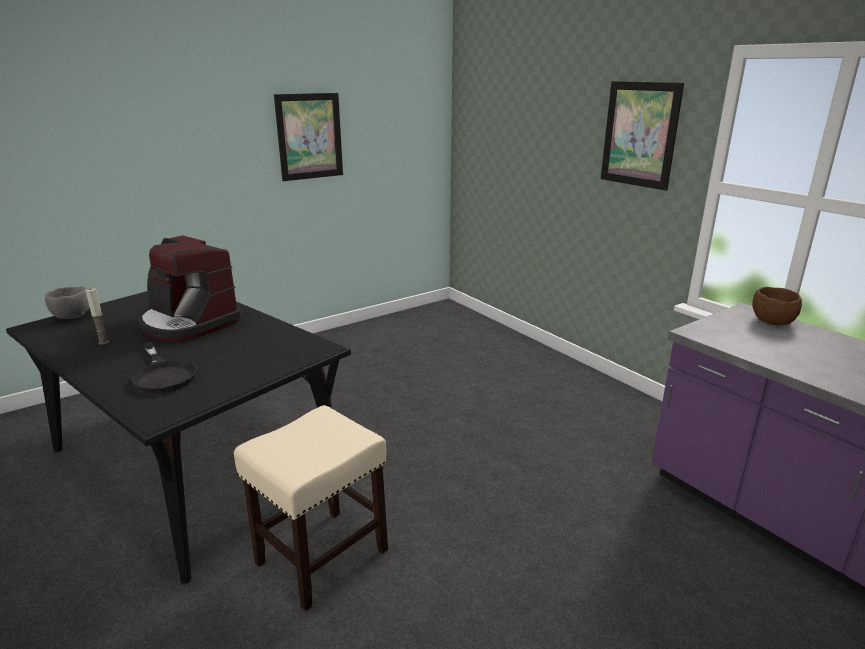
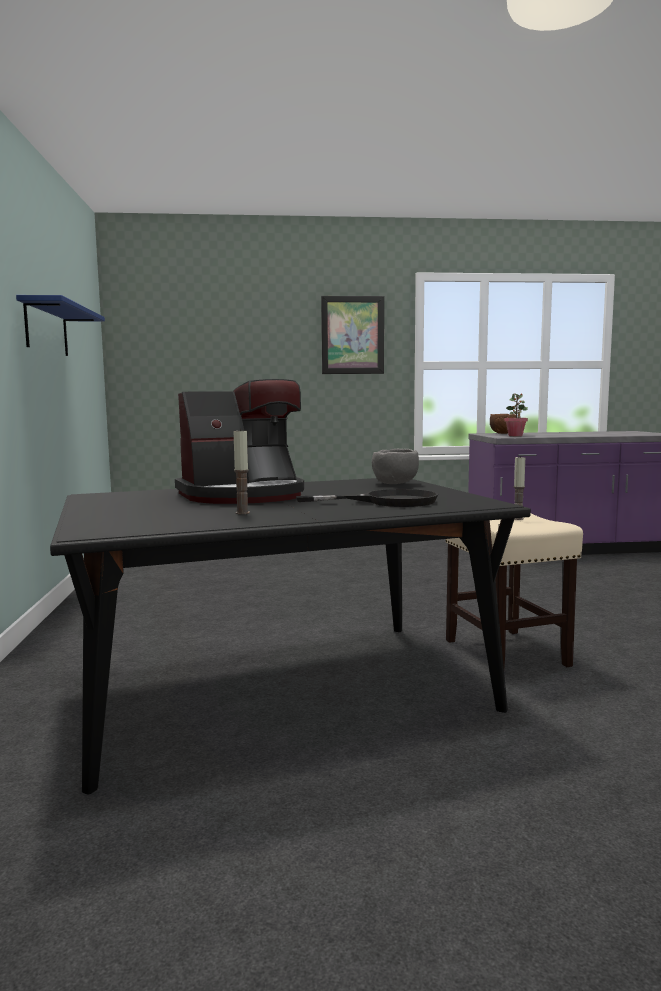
camera: 60 degrees left, 15 degrees down
(73, 317) = (97, 521): grey bowl -> grey bowl (396, 483)
(309, 136) = (46, 329): picture -> blue shelf
(324, 445) = (518, 518): none -> candle
(729, 336) = (515, 436): none -> potted plant

